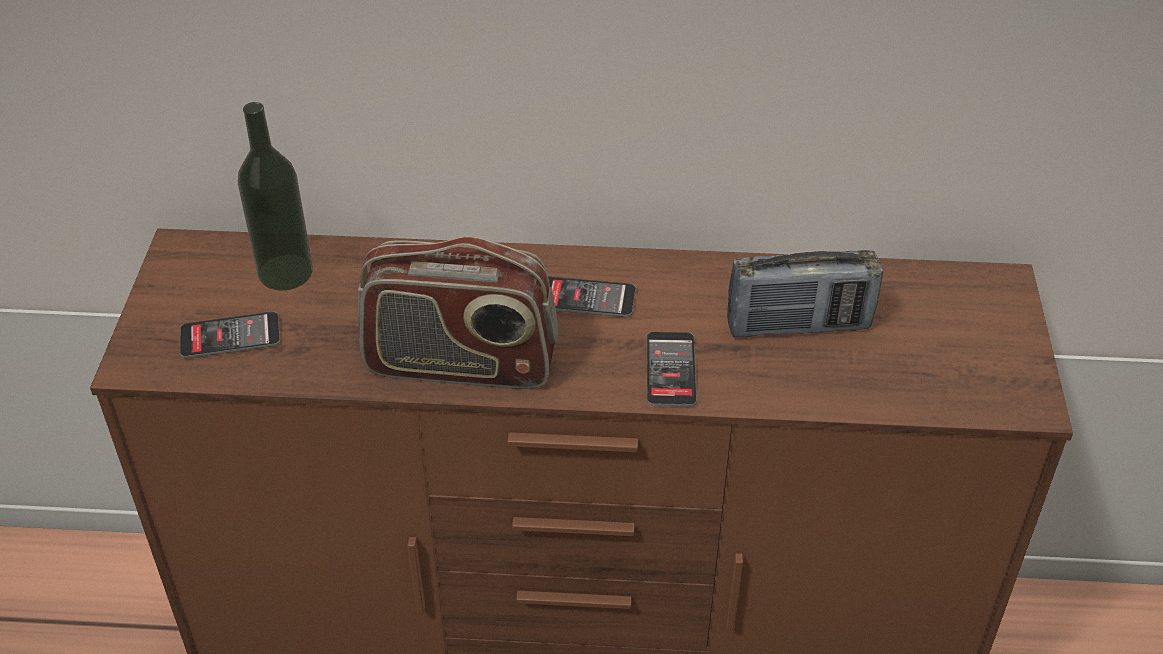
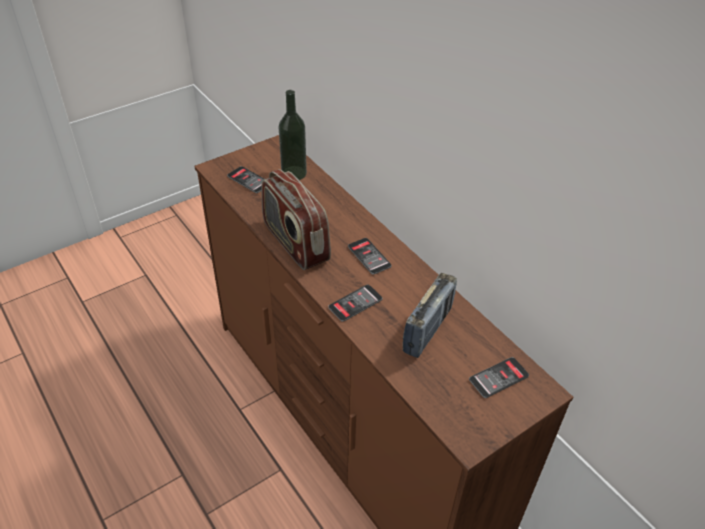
camera: 50 degrees right, 0 degrees up
(798, 325) = (427, 330): radio -> radio turned 105 degrees counterclockwise
(946, 310) = (498, 378): none -> phone

